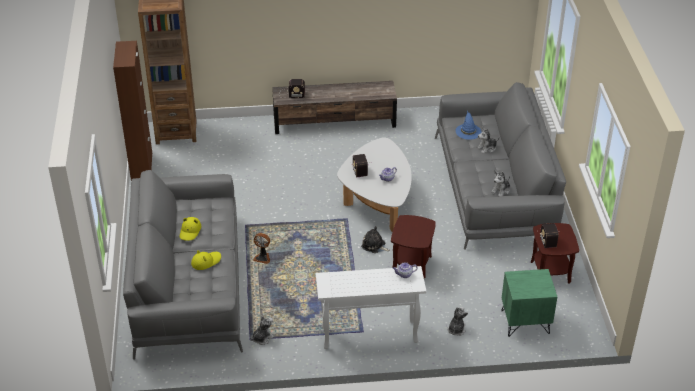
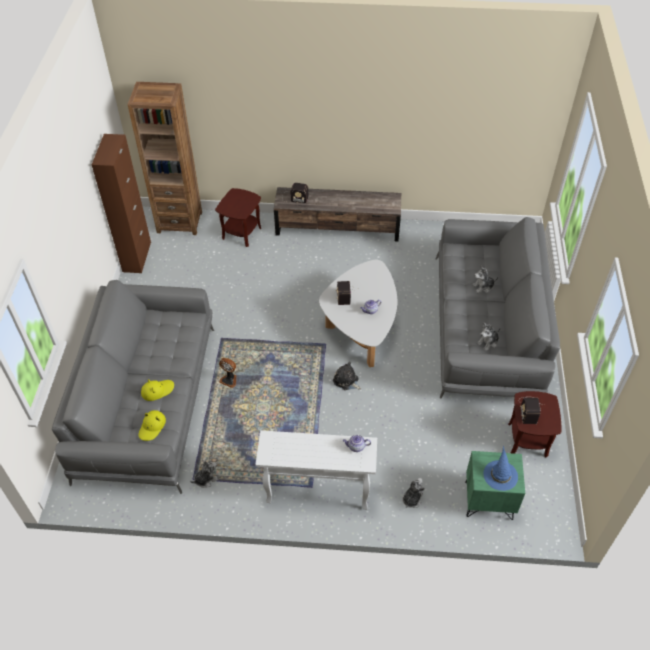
camera: 10 degrees right, 10 degrees up
(190, 231) = (151, 351): yellow hat -> yellow hat (152, 427)
(411, 264) = (380, 409): brown side table -> brown side table (241, 233)
(468, 131) = (467, 263): blue hat -> blue hat (500, 474)

